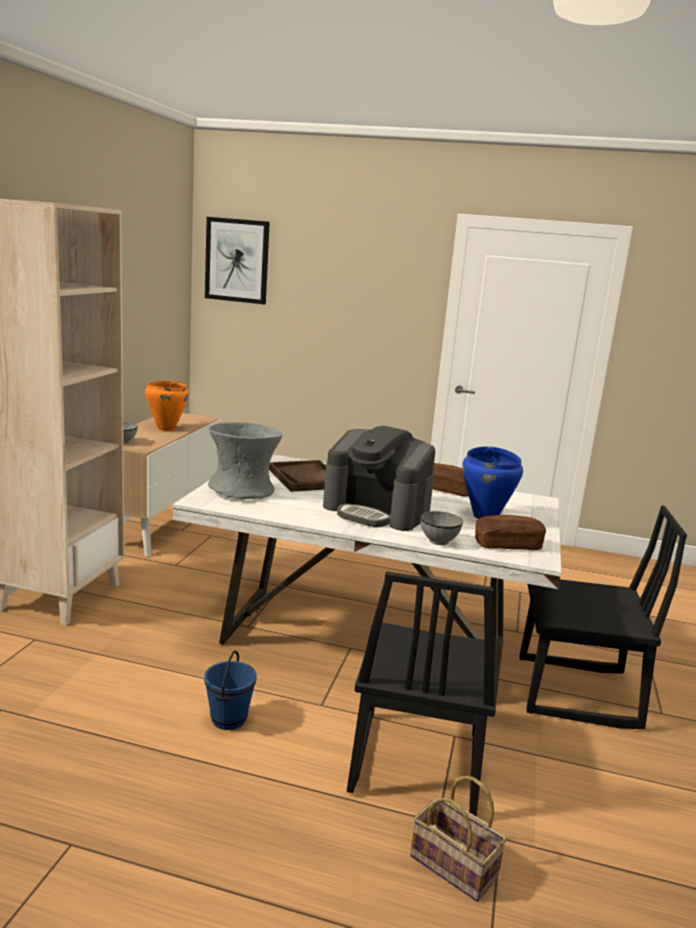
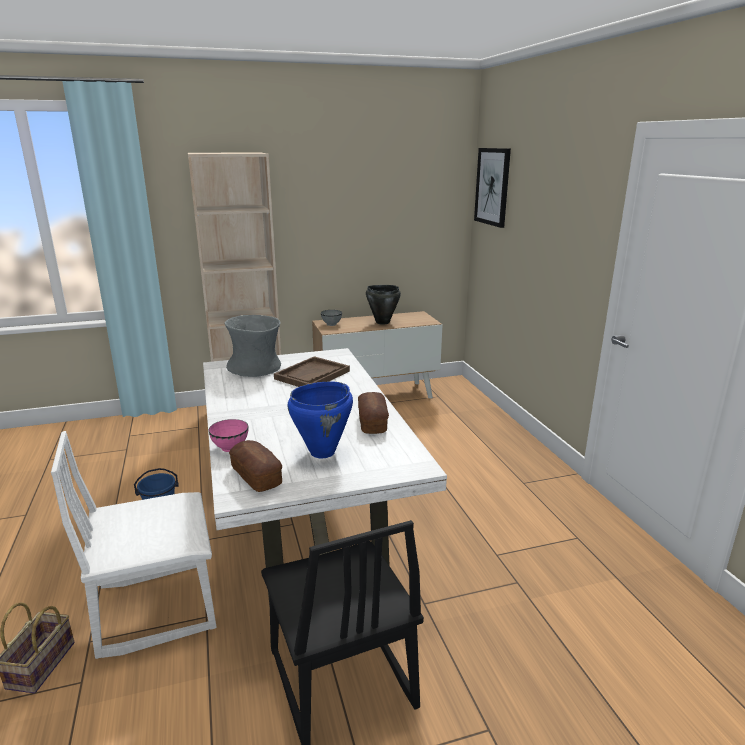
camera: 60 degrees right, 5 degrees up
(166, 428) = (382, 322): orange cooking pot -> black cooking pot
(377, 511) = (272, 412): coffee machine -> none
(414, 762) = (156, 606): black chair -> white chair
(438, 541) = (231, 447): grey bowl -> pink bowl

